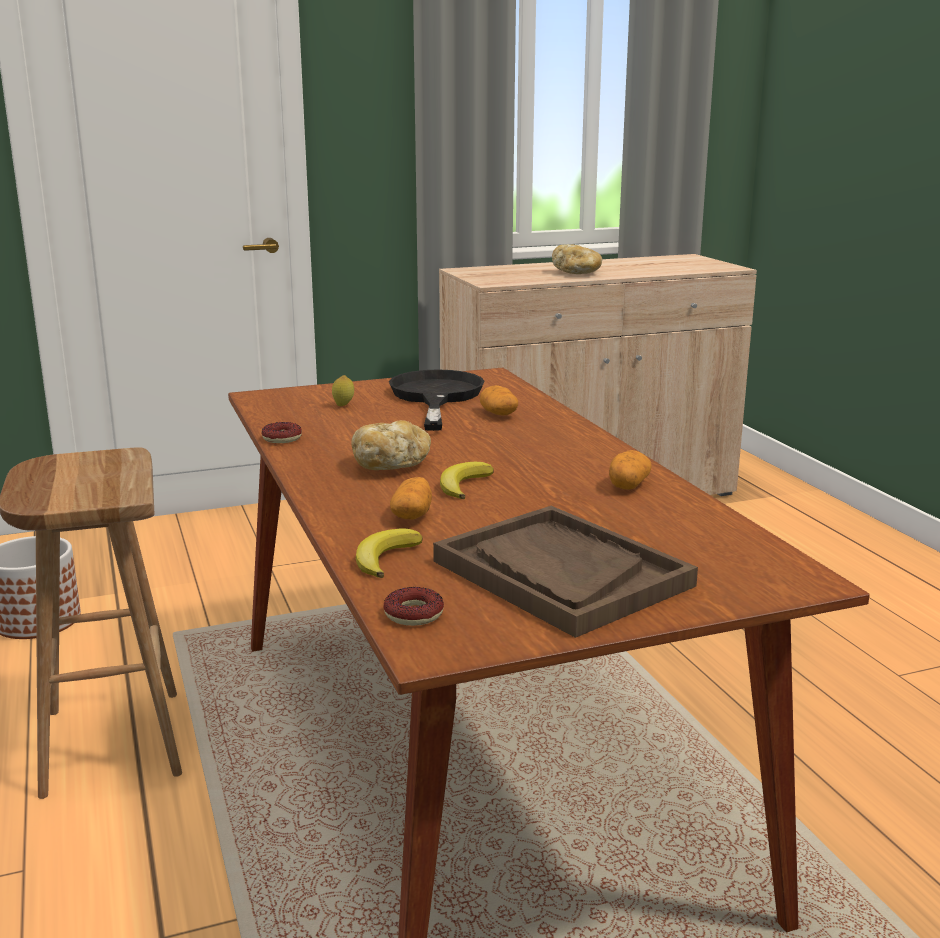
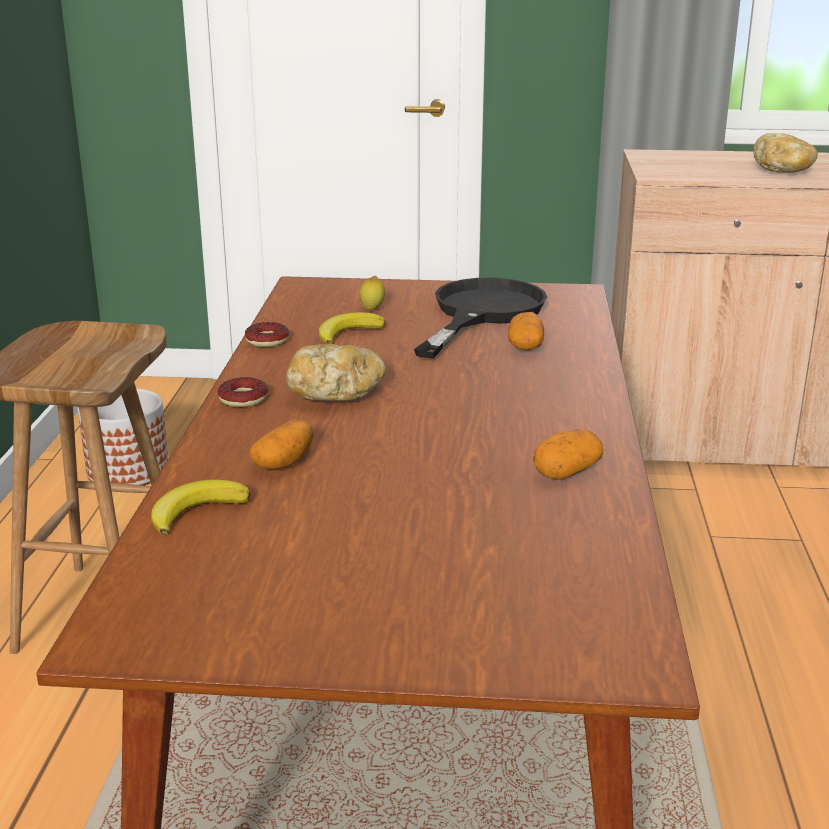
camera: 25 degrees right, 5 degrees up
(414, 614) = (144, 590): donut -> donut (243, 399)
(463, 485) = (380, 435): banana -> banana (348, 333)
(560, 573) = (350, 577): brown tray -> none

